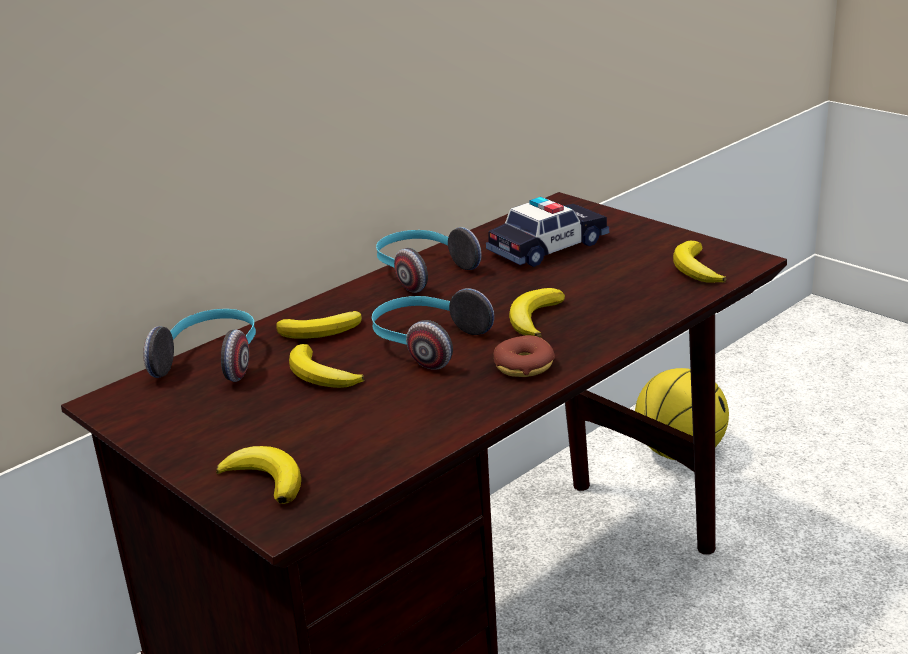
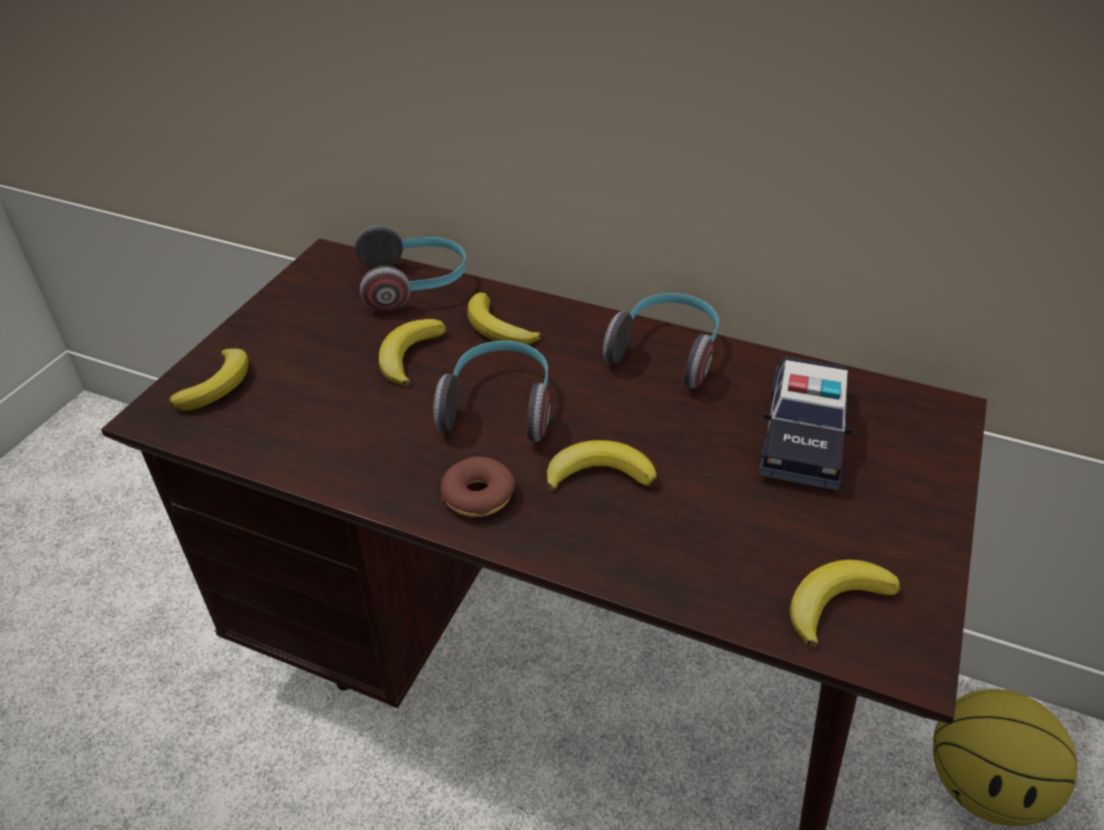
camera: 65 degrees right, 15 degrees up
(548, 247) = (802, 434): toy car -> toy car turned 75 degrees clockwise

